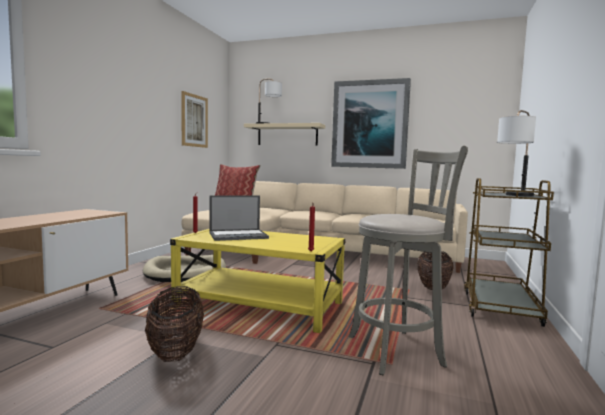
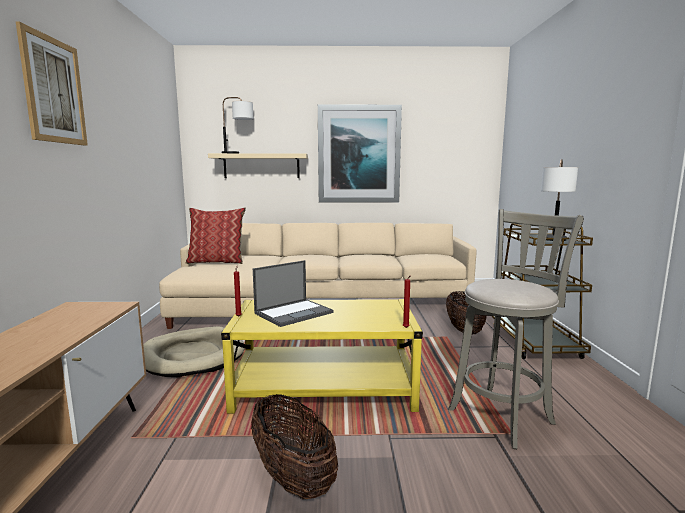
camera: 20 degrees left, 5 degrees up
(194, 121) = (150, 153): picture -> picture (54, 91)

